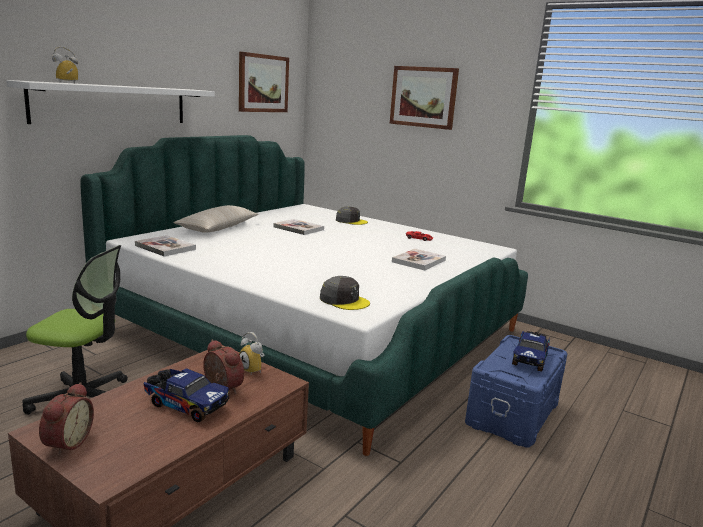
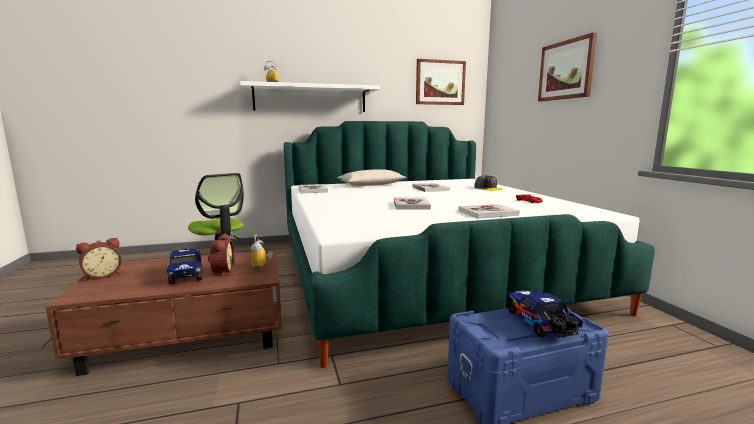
camera: 40 degrees right, 5 degrees down
(335, 259) = (411, 205): none -> book
(344, 300) = (350, 225): grey cap -> none
(530, 358) = (541, 325): toy truck -> toy truck turned 105 degrees clockwise

